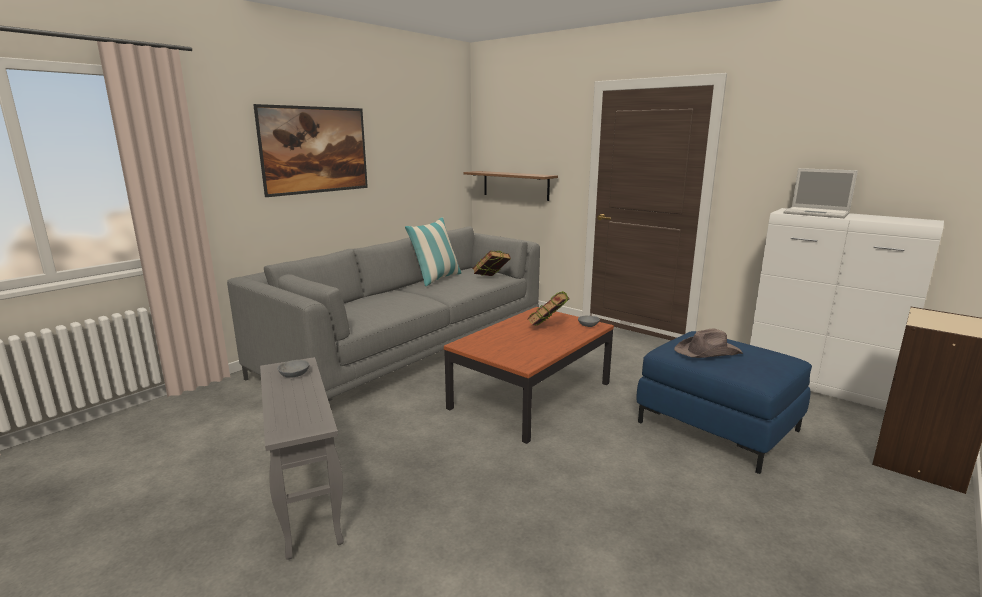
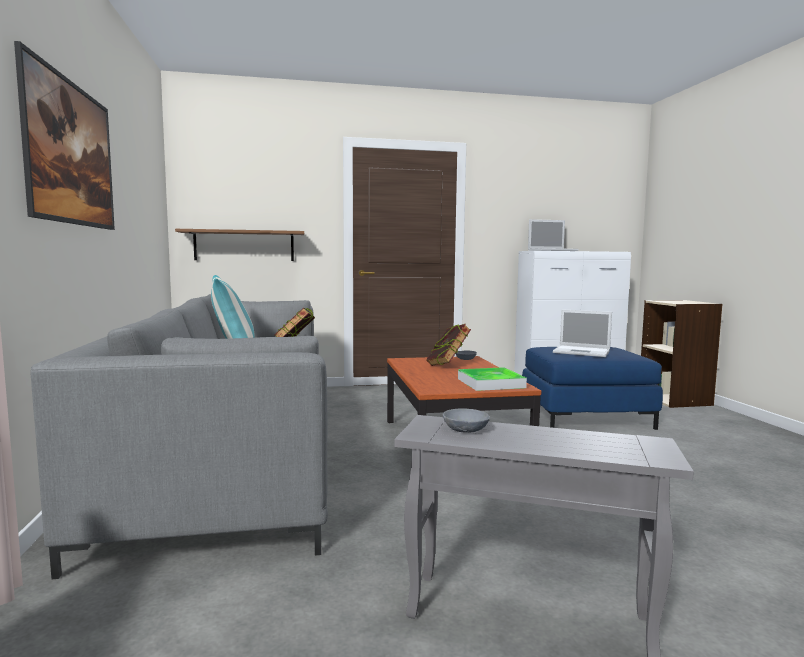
camera: 50 degrees left, 10 degrees down
(516, 354) = (490, 383): none -> tray
(708, 352) = (582, 352): brown hat -> laptop

